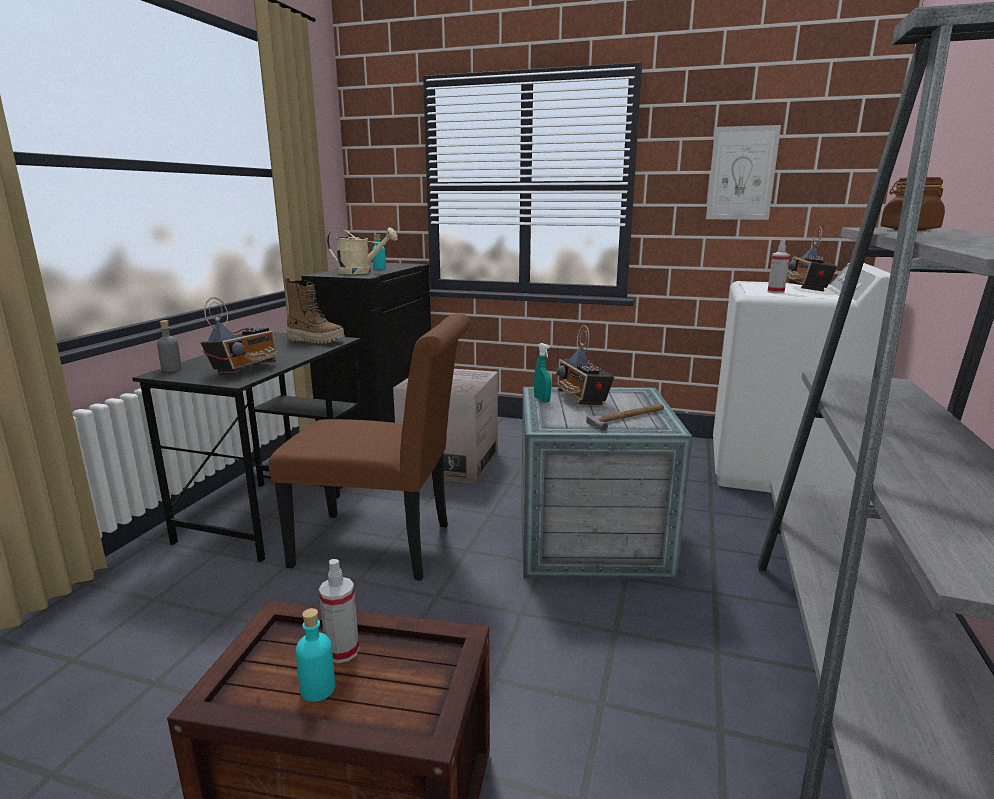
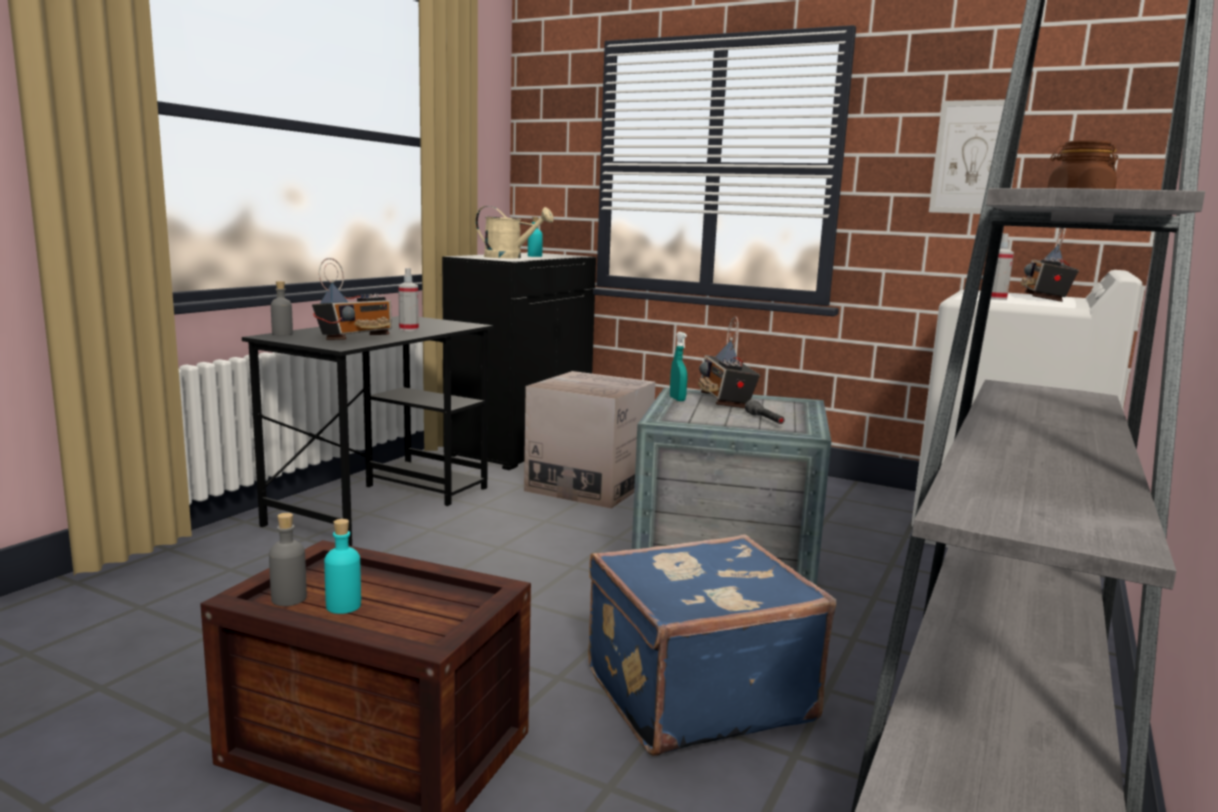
camera: 10 degrees right, 5 degrees down
(258, 688) = (289, 598): none -> grey bottle
(316, 340) = (443, 324): boot -> none
(342, 651) = (378, 585): spray bottle -> spray bottle (408, 329)
(384, 546) = (483, 553): brown chair -> none
(614, 674) = (695, 693): none -> blue suitcase
(626, 417) = (765, 420): hammer -> grey flashlight

